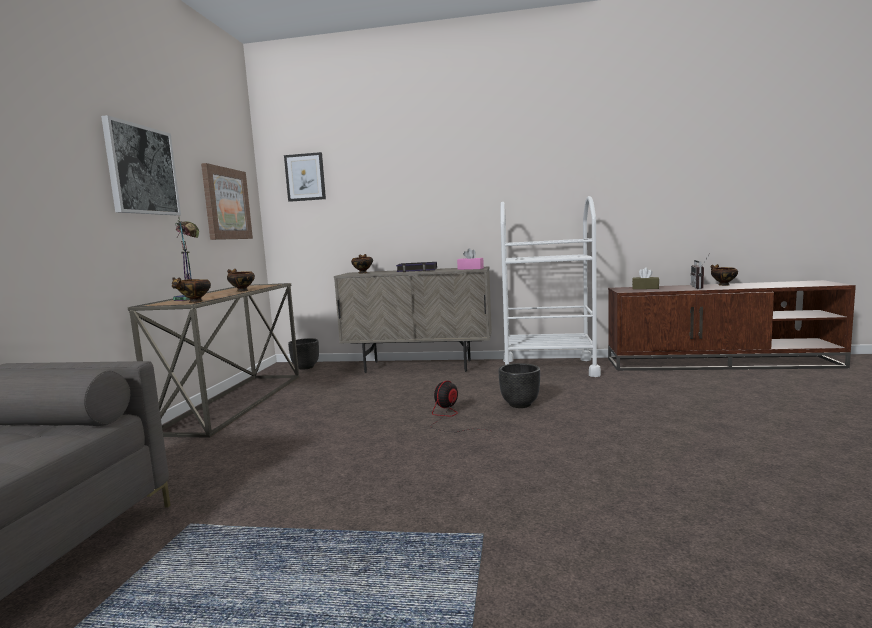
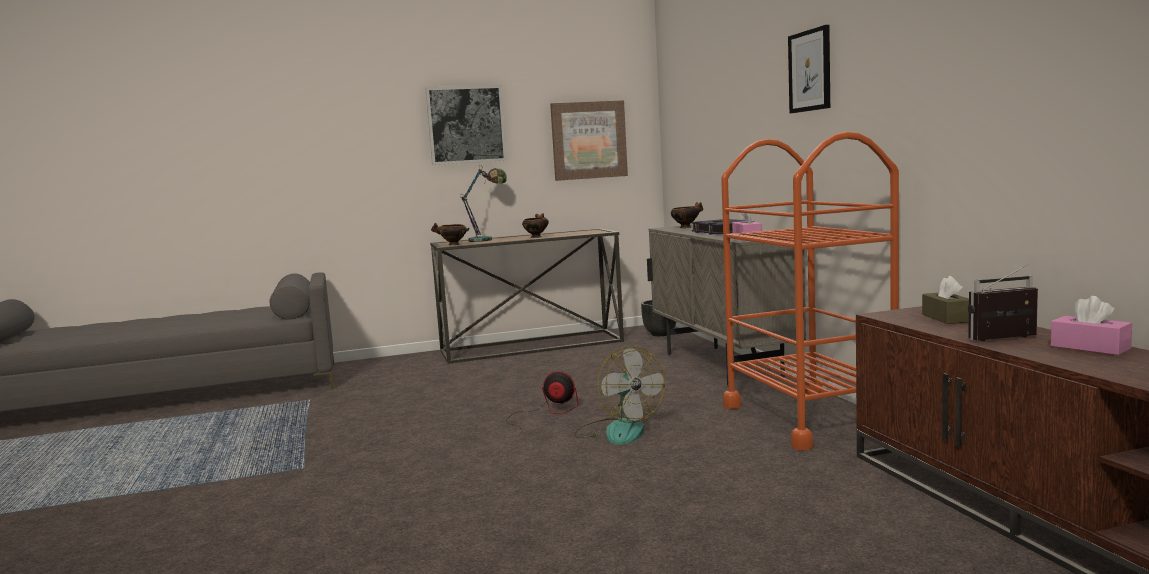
camera: 65 degrees right, 0 degrees up
(305, 177) = (681, 99): picture -> picture (810, 71)
(519, 404) = (618, 431): black planter -> fan
(548, 368) = (808, 418): white cart -> orange cart
(723, 285) = (1090, 347): bowl -> pink tissue box

